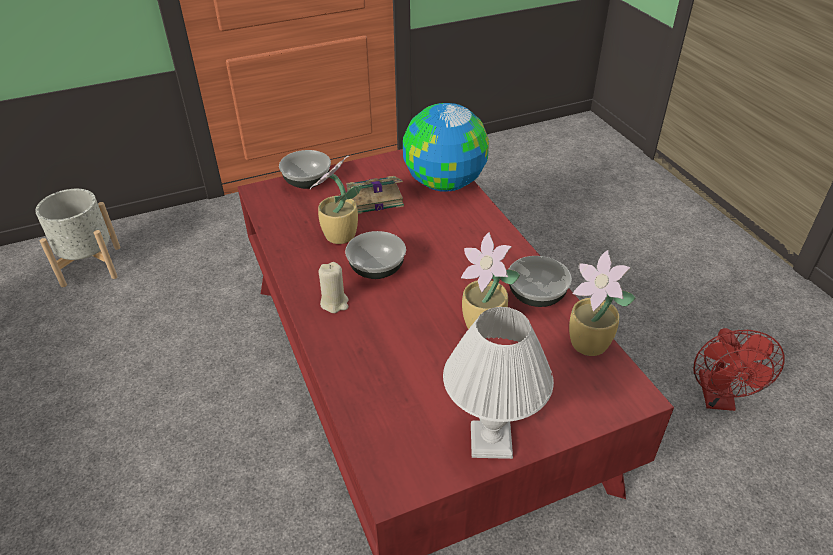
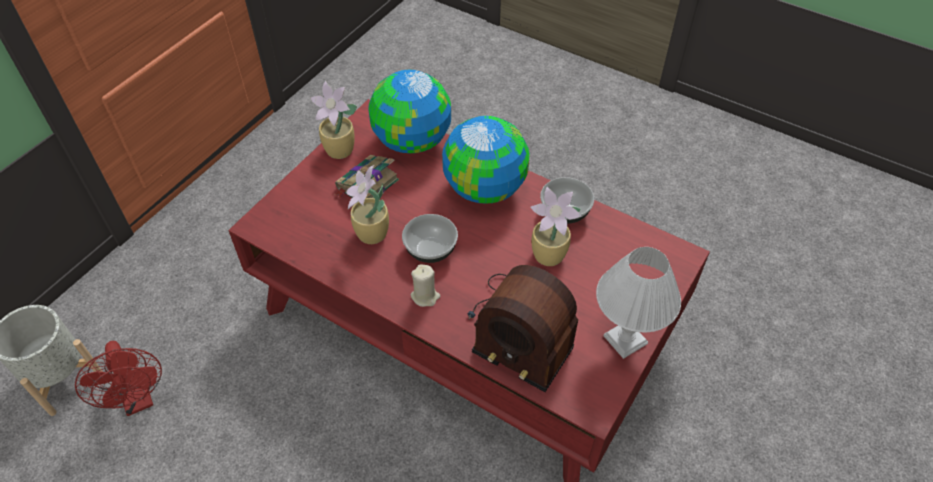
camera: 35 degrees left, 10 degrees up
(307, 182) = (291, 194): bowl -> none
(393, 373) = (520, 328): none -> radio
(475, 243) = (484, 188): none -> globe
(589, 345) = (629, 233): potted plant -> potted plant (340, 151)
(718, 399) = (677, 219): red fan -> red fan (138, 400)

